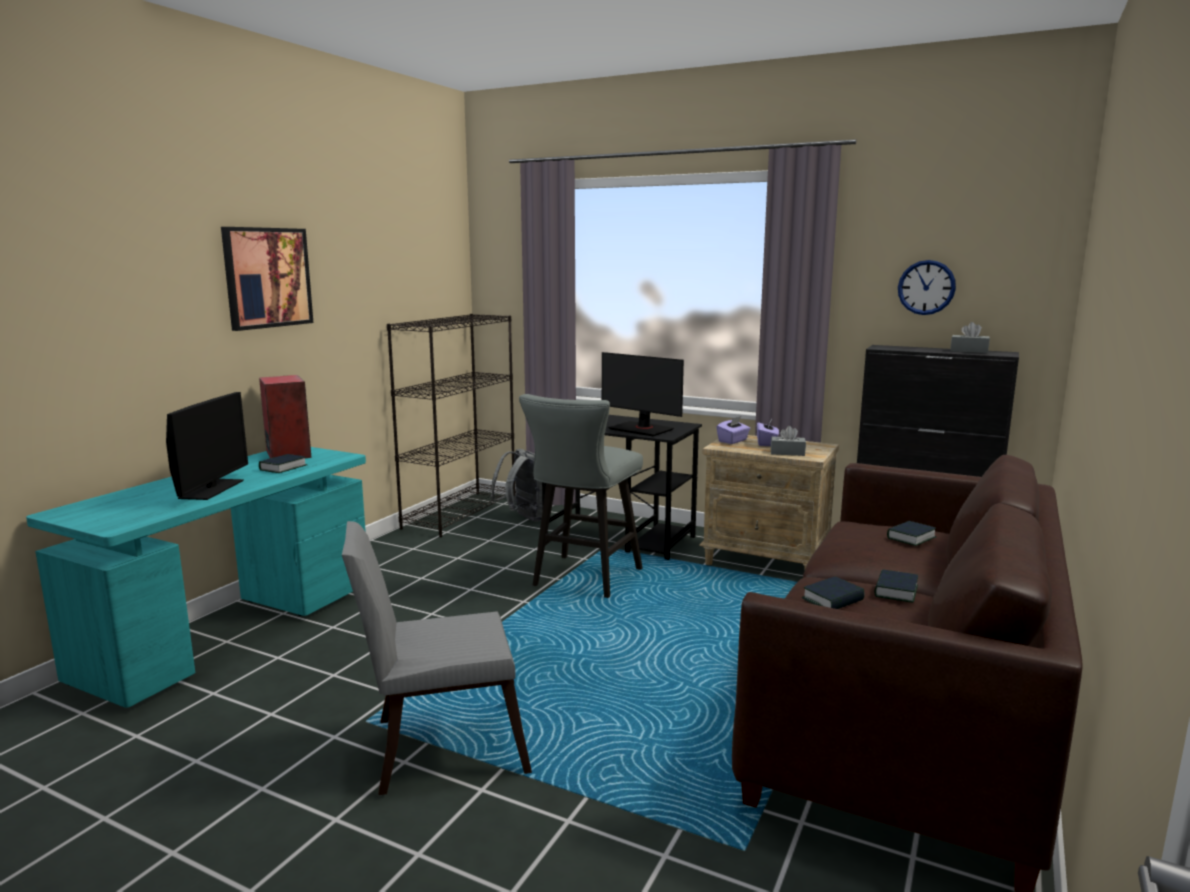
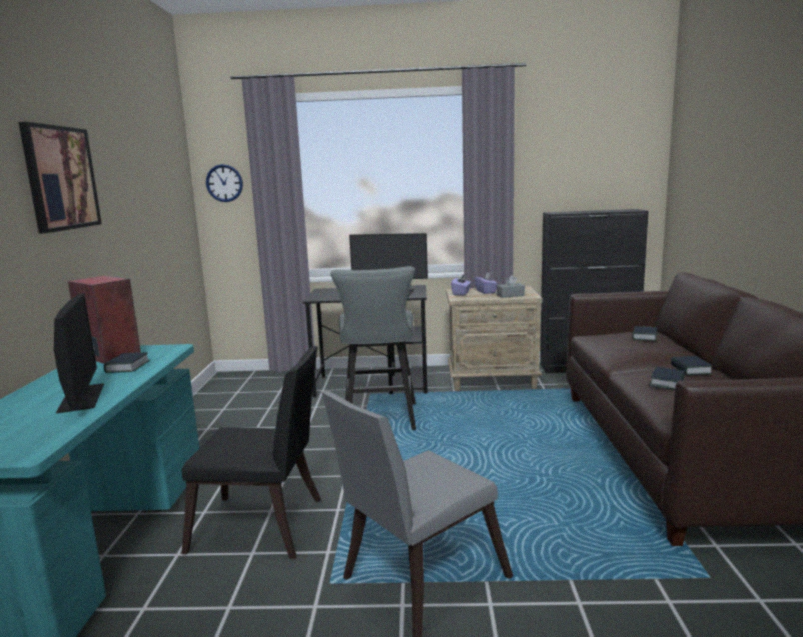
camera: 25 degrees left, 0 degrees up
(365, 656) = (264, 527): none -> black chair
(460, 513) = (219, 392): black bookcase -> none
(524, 518) = (280, 385): grey backpack -> none
(926, 287) = (575, 169): wall clock -> wall clock (224, 183)
(969, 351) = (611, 210): grey tissue box -> none

